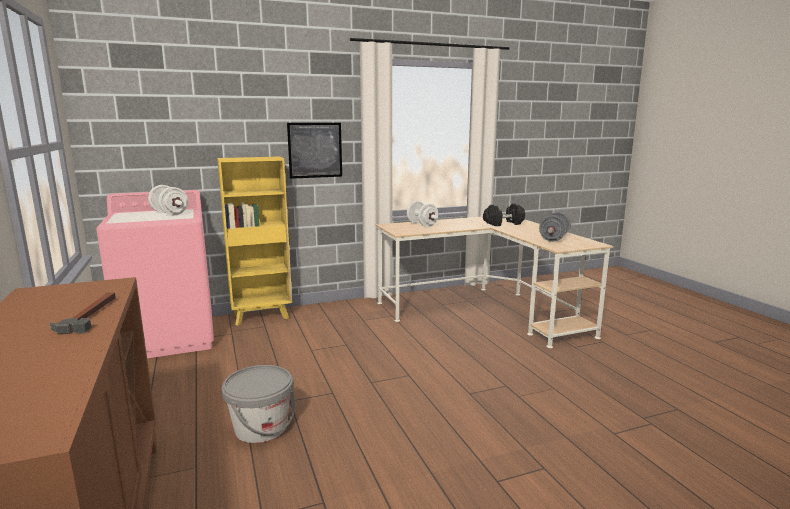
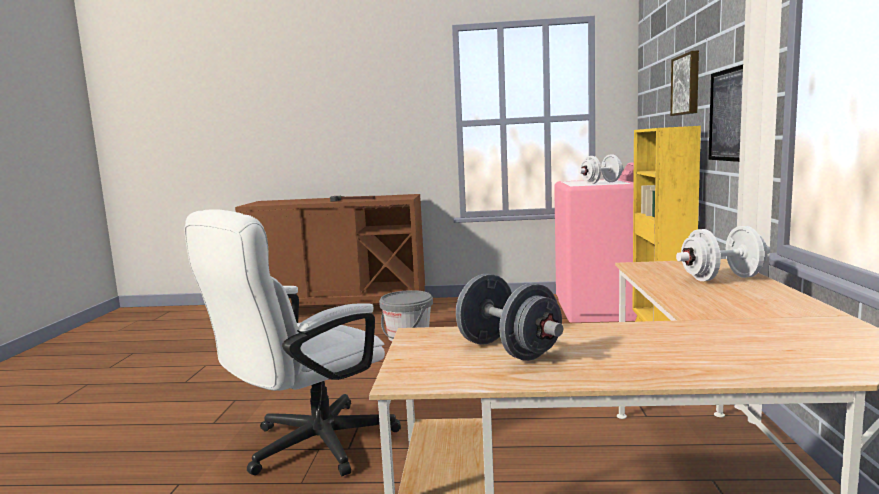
camera: 115 degrees right, 5 degrees down
(237, 125) = (687, 84): none -> picture
(503, 224) = (744, 339): black dumbbell -> none
(522, 400) = (307, 448): none -> white office chair

